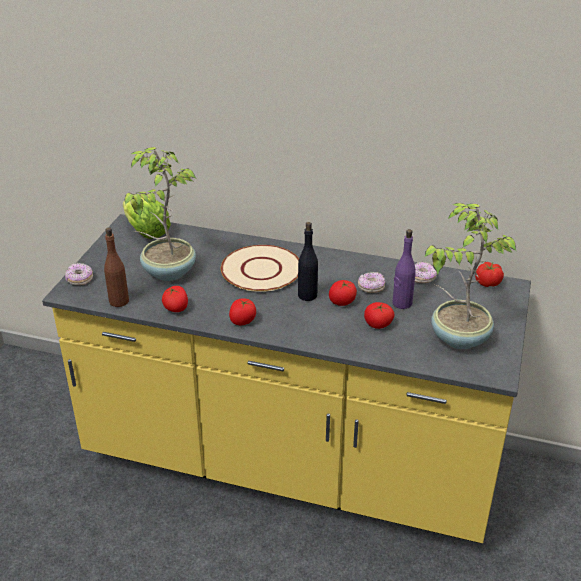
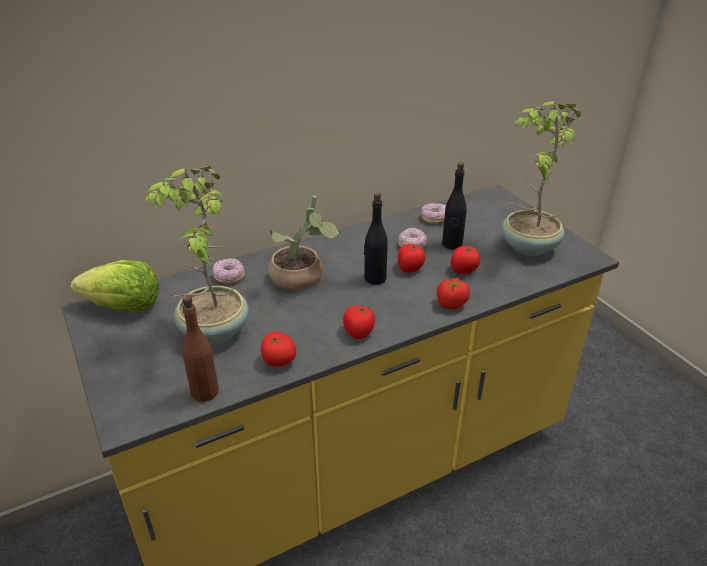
camera: 45 degrees left, 0 degrees up
(79, 279) = (118, 398): donut -> donut (229, 277)
(262, 270) = (302, 279): beige plate -> potted plant
(402, 303) = (452, 244): purple bottle -> black bottle
(487, 283) = (479, 200): tomato -> tomato (451, 304)

